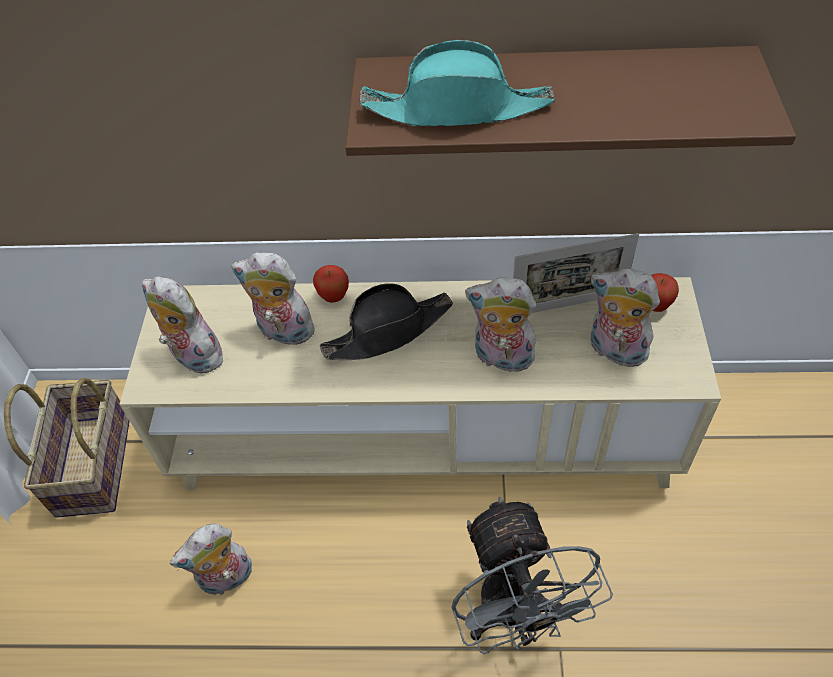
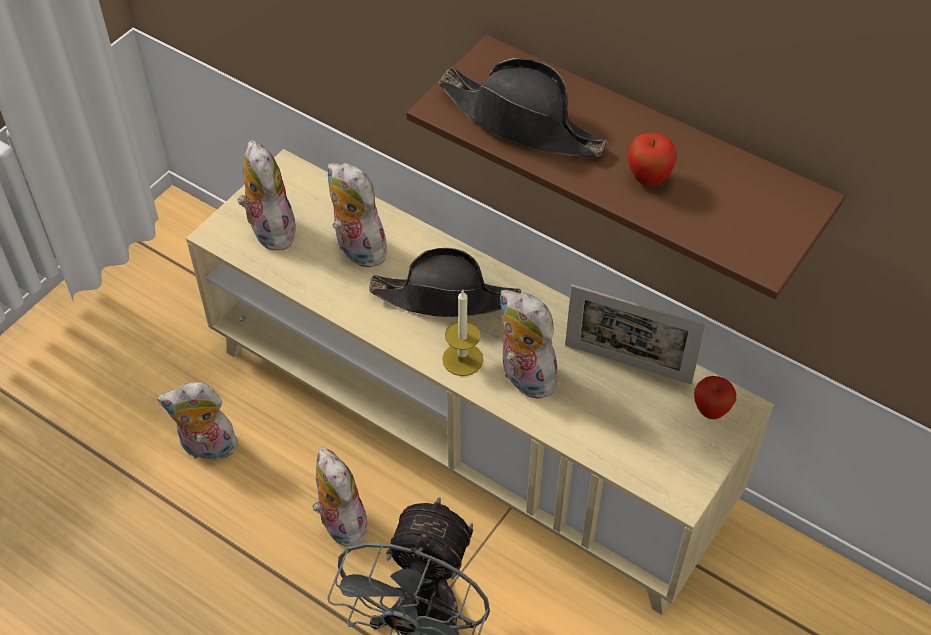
camera: 30 degrees right, 0 degrees up
(92, 465) = (167, 286): basket -> none
(334, 297) = (424, 240): apple -> apple (648, 179)
(442, 372) = (462, 359): none -> candle
(458, 109) = (522, 123): turquoise hat -> black hat
(614, 351) = (632, 429): plush toy -> plush toy (340, 523)

